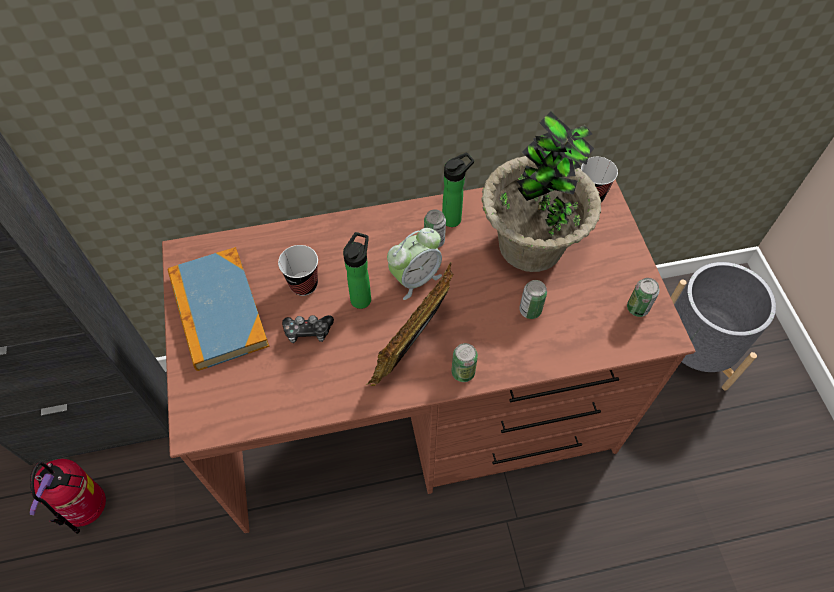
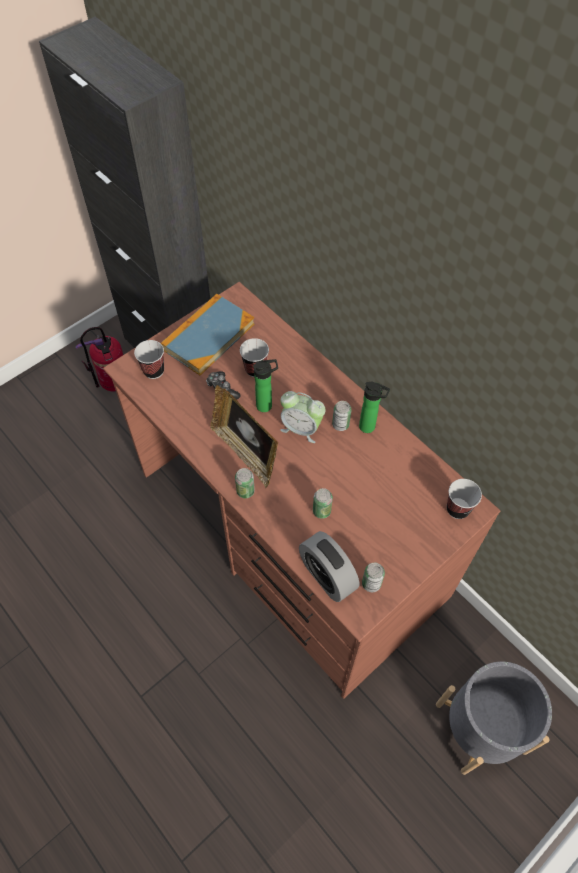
camera: 60 degrees right, 0 degrees up
(223, 395) = (154, 371): none -> cup
(412, 348) = (245, 452): picture frame -> picture frame turned 135 degrees counterclockwise
(530, 246) = (379, 487): potted plant -> none
(610, 343) = (327, 576): none -> alarm clock

